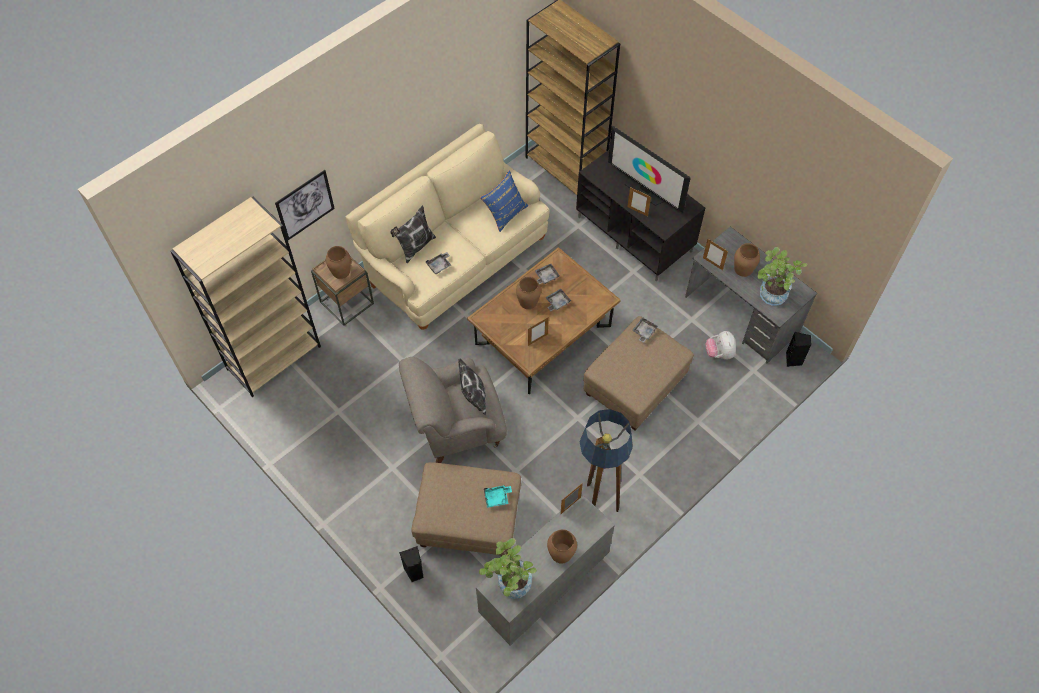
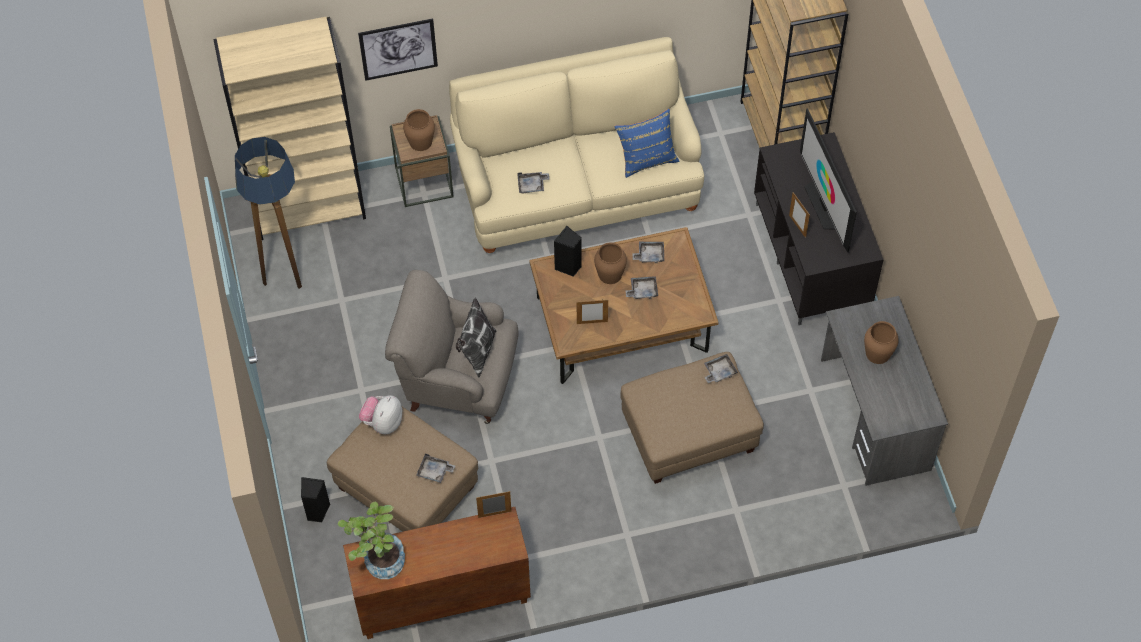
camera: 30 degrees right, 0 degrees up
(415, 247) = (519, 151): pillow -> none
(497, 498) = (435, 471): turquoise tray -> grey tray
(544, 588) = (441, 599): grey cabinet -> brown cabinet
(561, 553) = (452, 557): brown vase -> none
(596, 502) = (559, 539): floor lamp -> floor lamp (285, 269)
(712, 263) = (845, 330): picture frame -> none
(719, 353) = (816, 446): plush toy -> plush toy (383, 422)
(770, 296) = (886, 400): potted plant -> none
(793, 360) = (902, 498): black speaker -> black speaker (568, 266)

